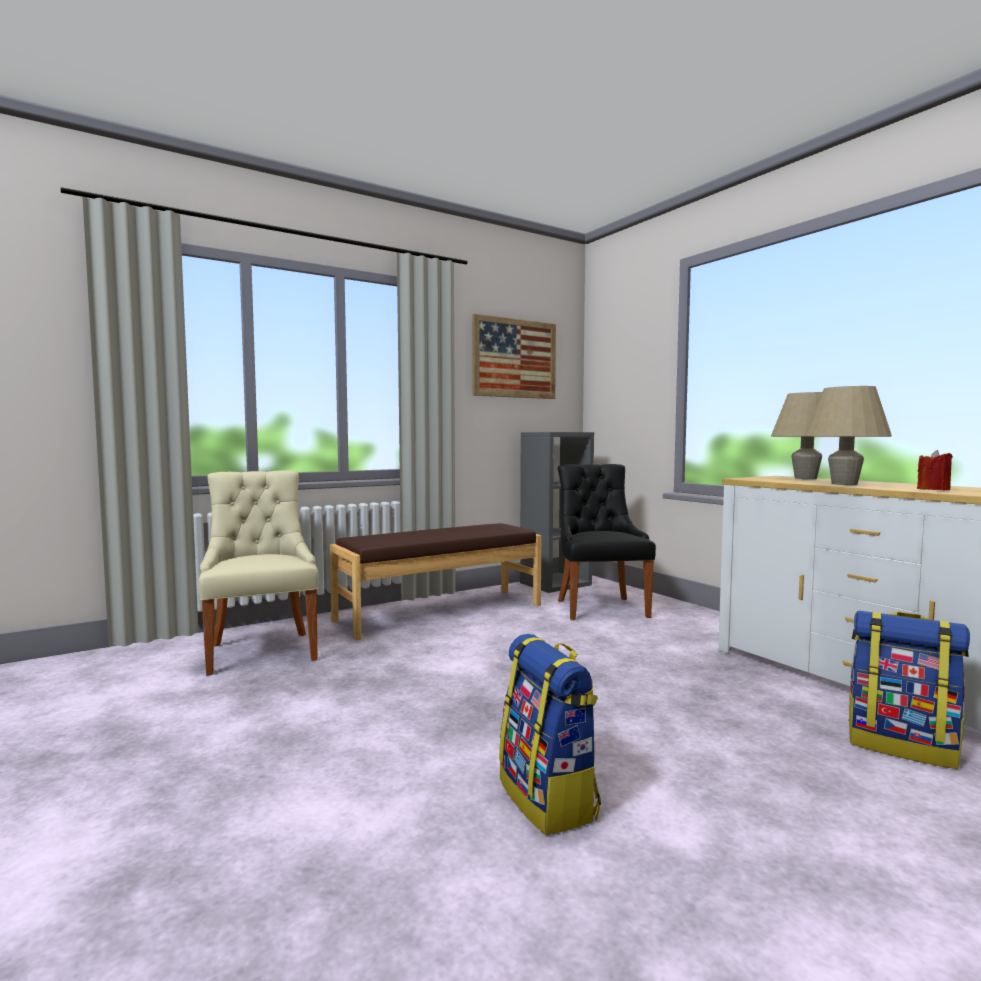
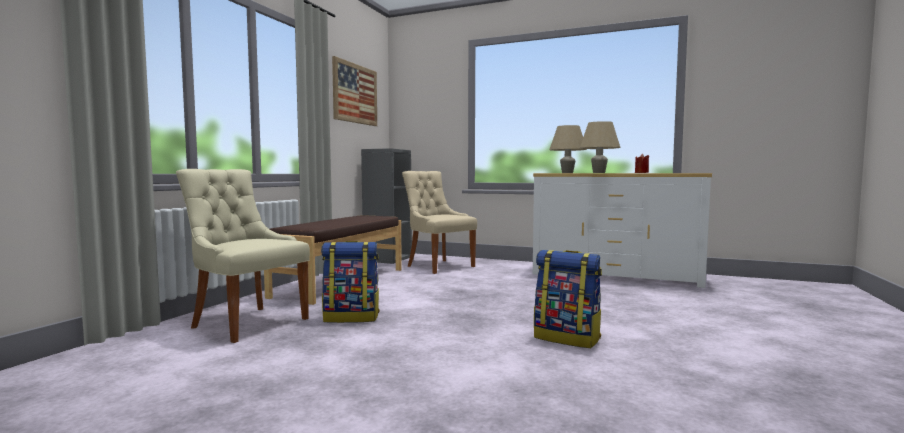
camera: 35 degrees left, 0 degrees up
(600, 607) = (438, 266): black chair -> beige chair
(902, 745) = (651, 292): backpack -> backpack (352, 317)

